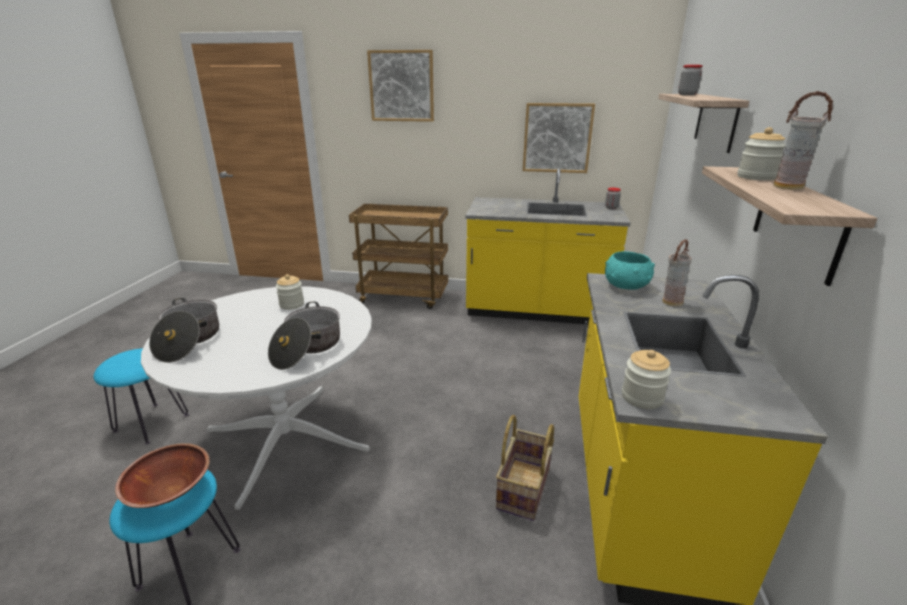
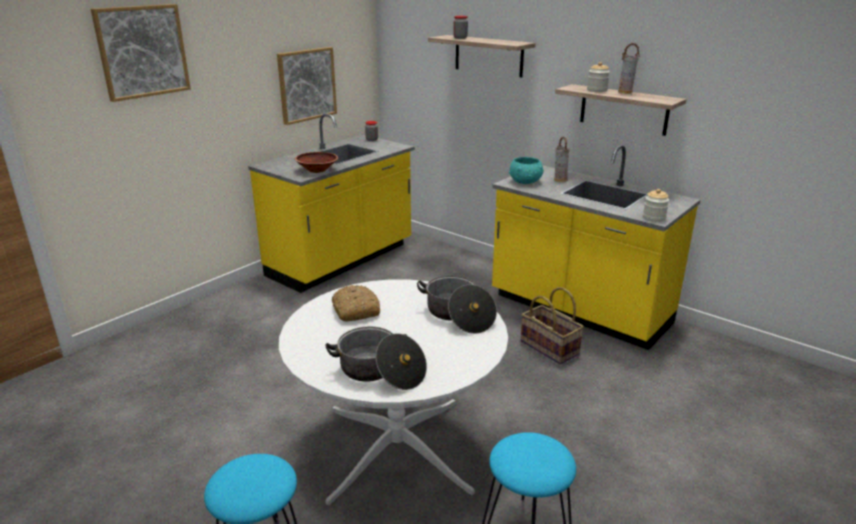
camera: 60 degrees left, 0 degrees up
(170, 490) = (535, 450): brown bowl -> brown bowl (317, 170)
(292, 304) = (355, 310): jar -> bread
(404, 297) = (208, 314): brown cart -> none

